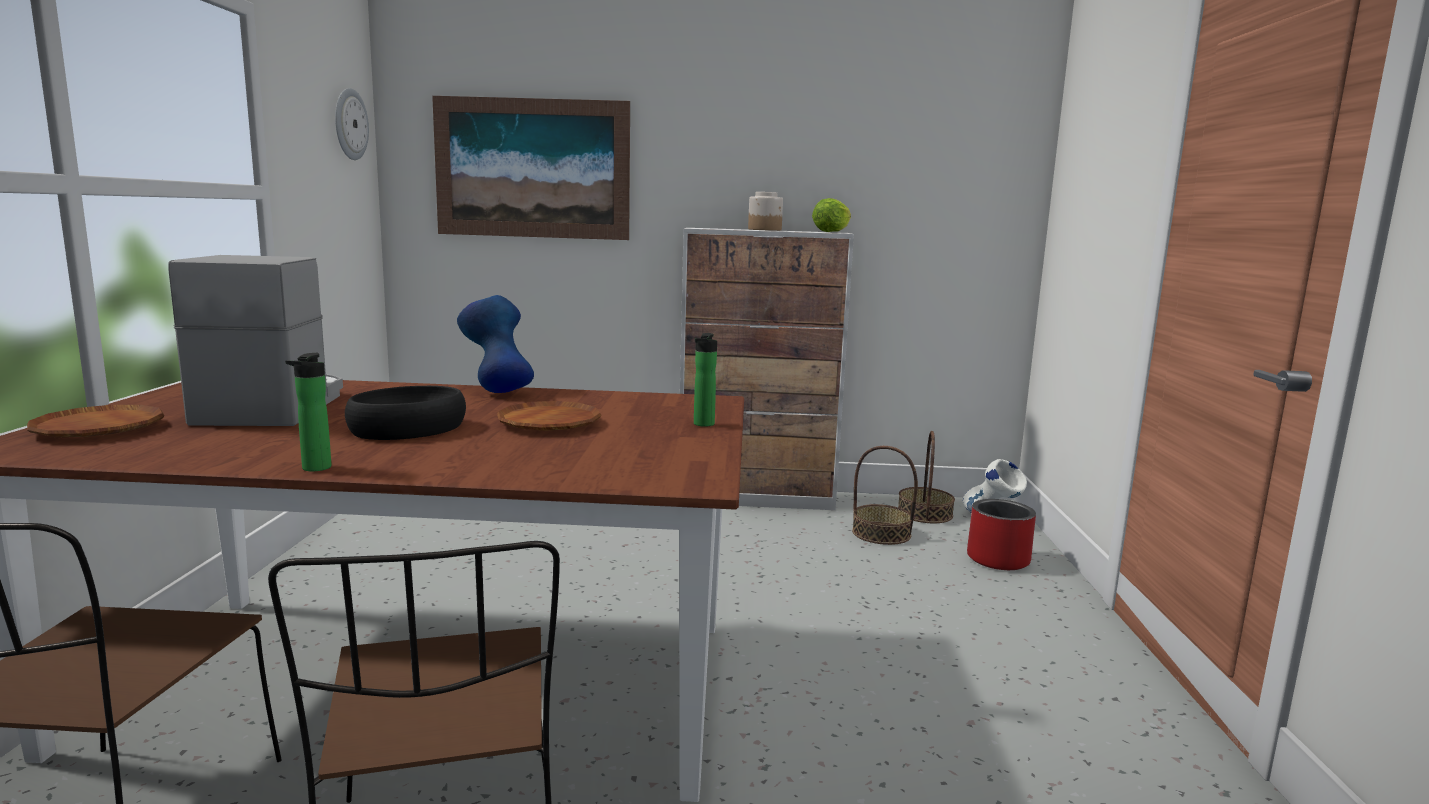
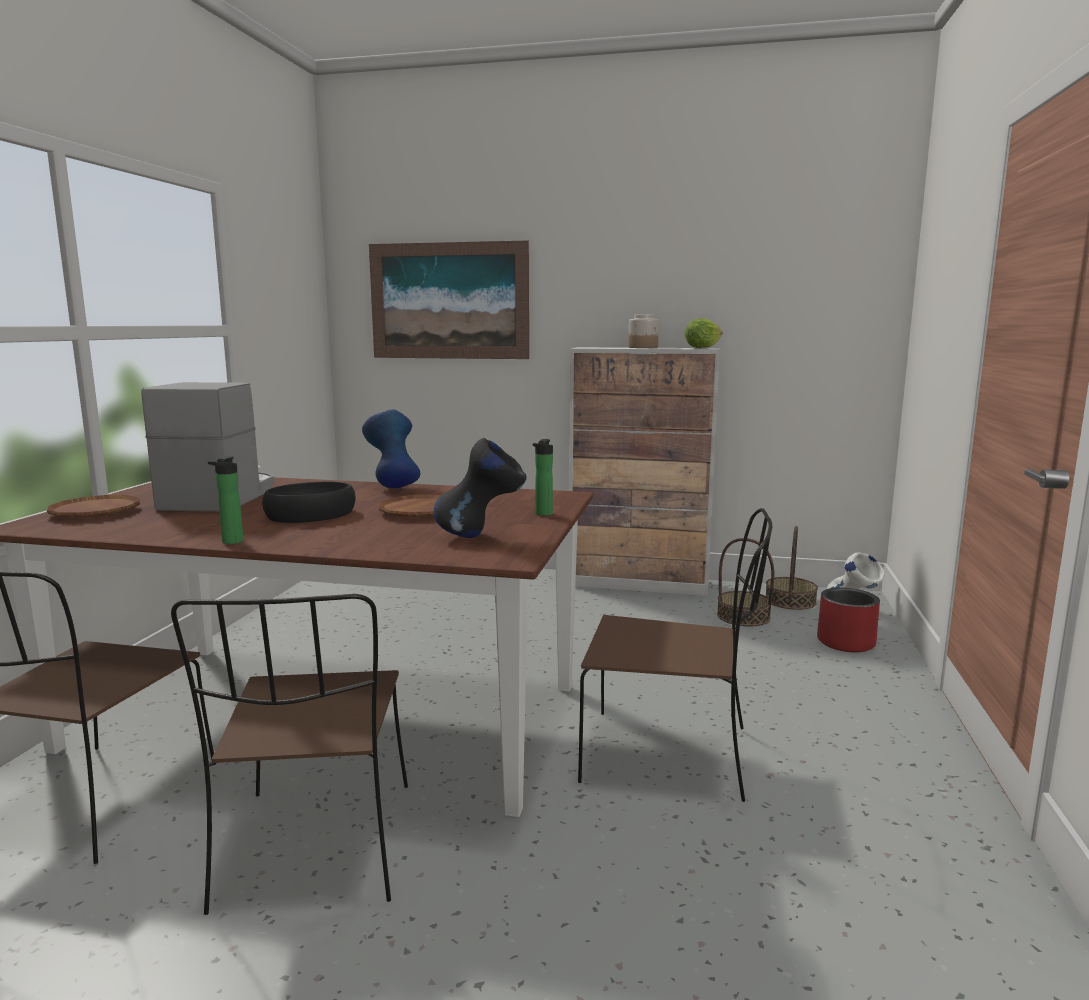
camera: 10 degrees right, 0 degrees up
(349, 124) = (302, 271): wall clock -> none
(645, 454) = (481, 536): none -> black vase
(854, 706) = (671, 755): none -> brown chair

